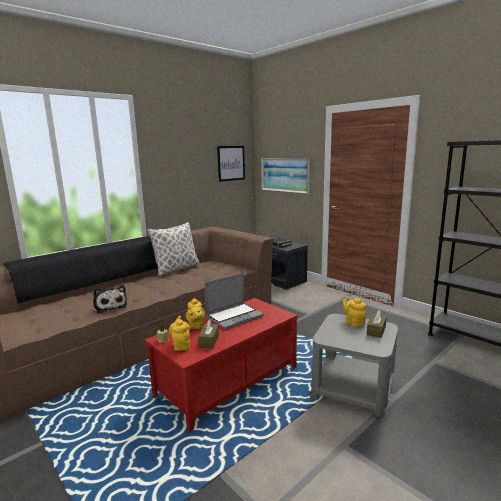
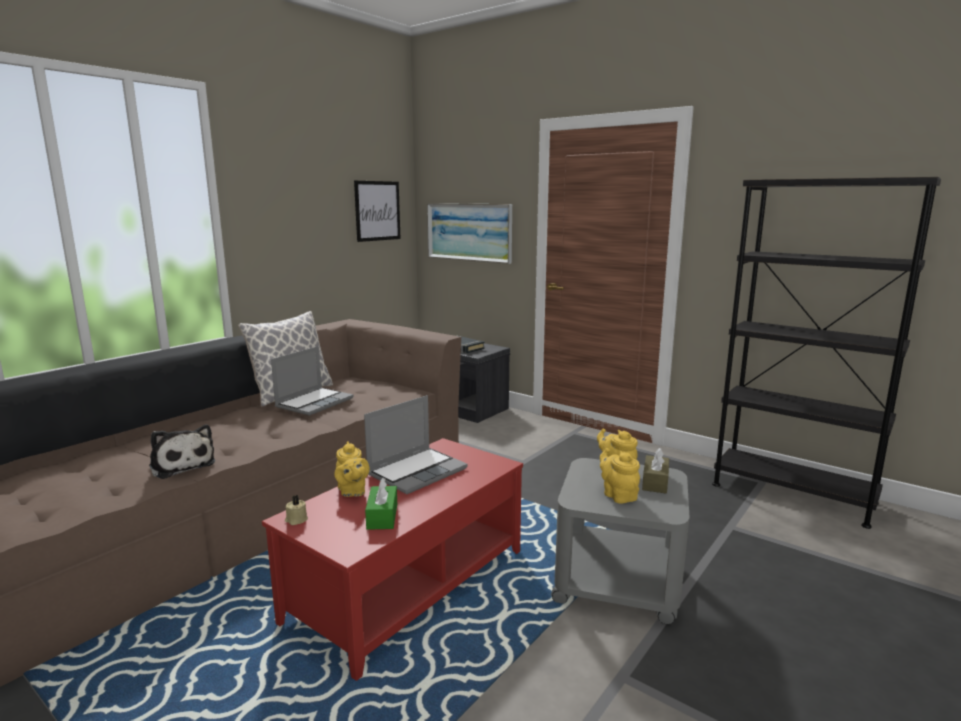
camera: 10 degrees left, 0 degrees up
(181, 345) = (333, 528): yellow teapot -> yellow teapot (618, 495)
(187, 274) = (314, 402): none -> laptop
(209, 341) = (382, 516): brown tissue box -> green tissue box

